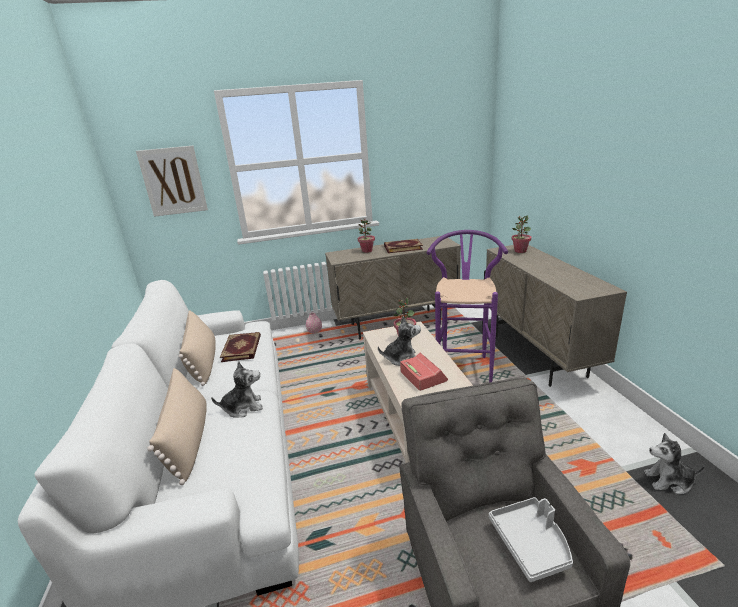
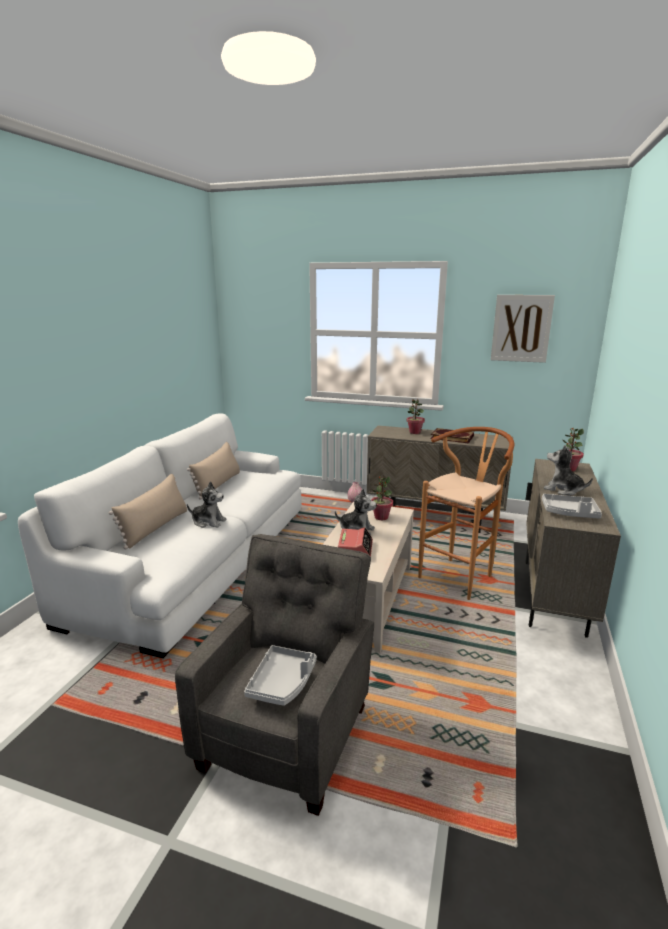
camera: 30 degrees right, 5 degrees down
(173, 181) = (265, 336): picture -> picture (521, 328)
(242, 348) = (252, 484): book -> none
(464, 365) = (460, 575): purple stool -> brown stool
(575, 285) = (569, 513): none -> grey tray
(669, 481) = (555, 759): plush toy -> plush toy (563, 490)

